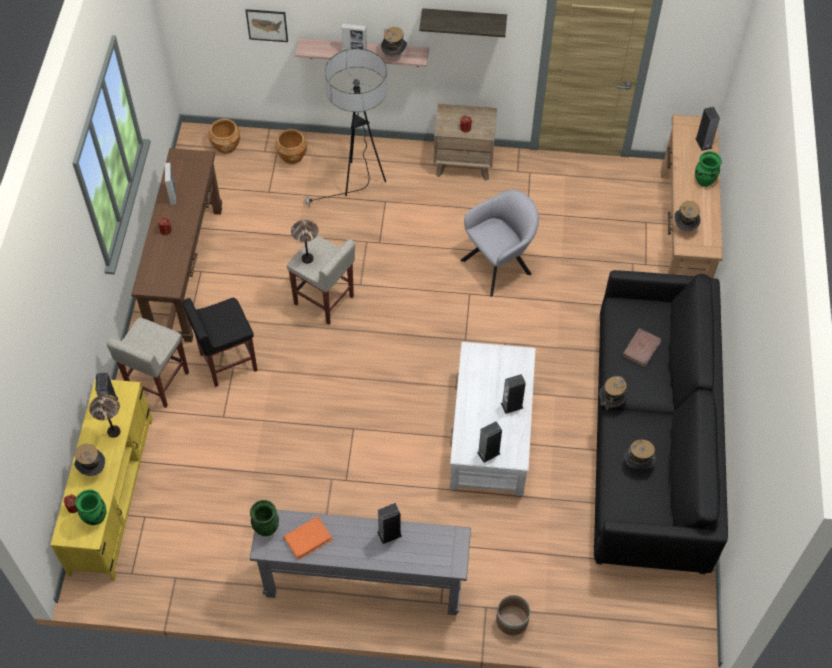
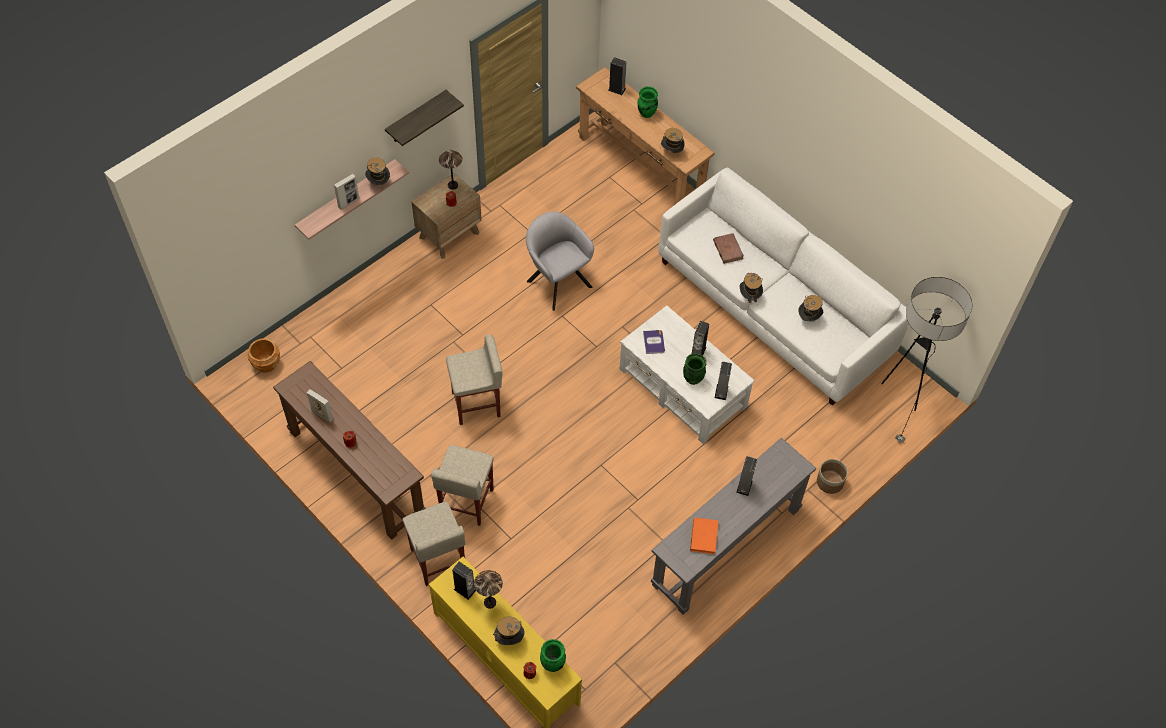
camera: 50 degrees left, 0 degrees up
(227, 362) = (466, 503): black stool -> beige stool
(266, 528) = (672, 556): green vase -> green vase (692, 379)
(267, 25) = (267, 231): picture -> none
(292, 156) = (325, 329): brown planter -> none
(307, 258) = (464, 376): table lamp -> table lamp (453, 185)
(358, 183) = (396, 308): floor lamp -> floor lamp (905, 394)
(486, 366) = (654, 342): none -> book
(499, 265) = (557, 281): grey armchair -> grey armchair turned 45 degrees counterclockwise
(651, 441) = (774, 307): black sofa -> white sofa

